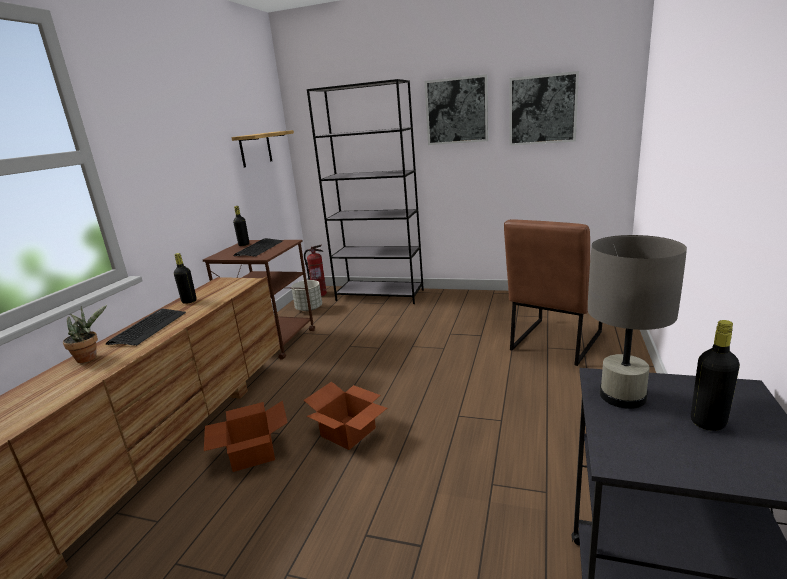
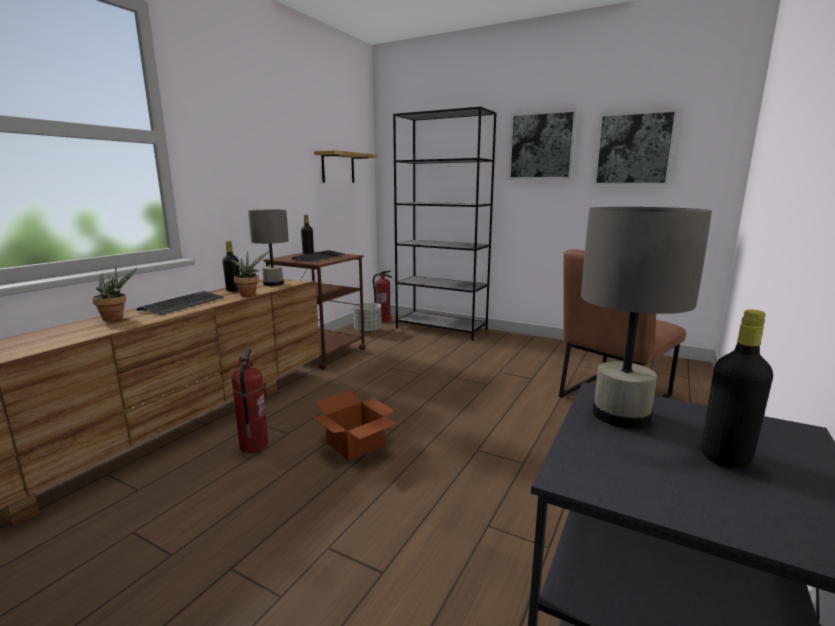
camera: 10 degrees right, 5 degrees down
(210, 304) = (249, 294): none -> potted plant
(225, 287) = (273, 284): none -> grey table lamp
(251, 453) = (253, 445): cardboard box -> fire extinguisher

